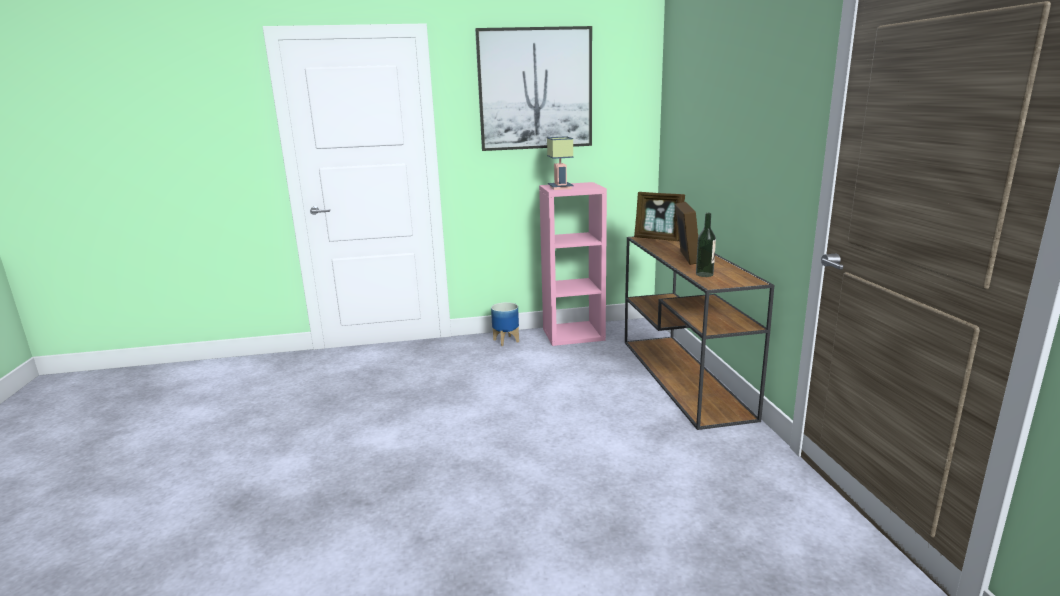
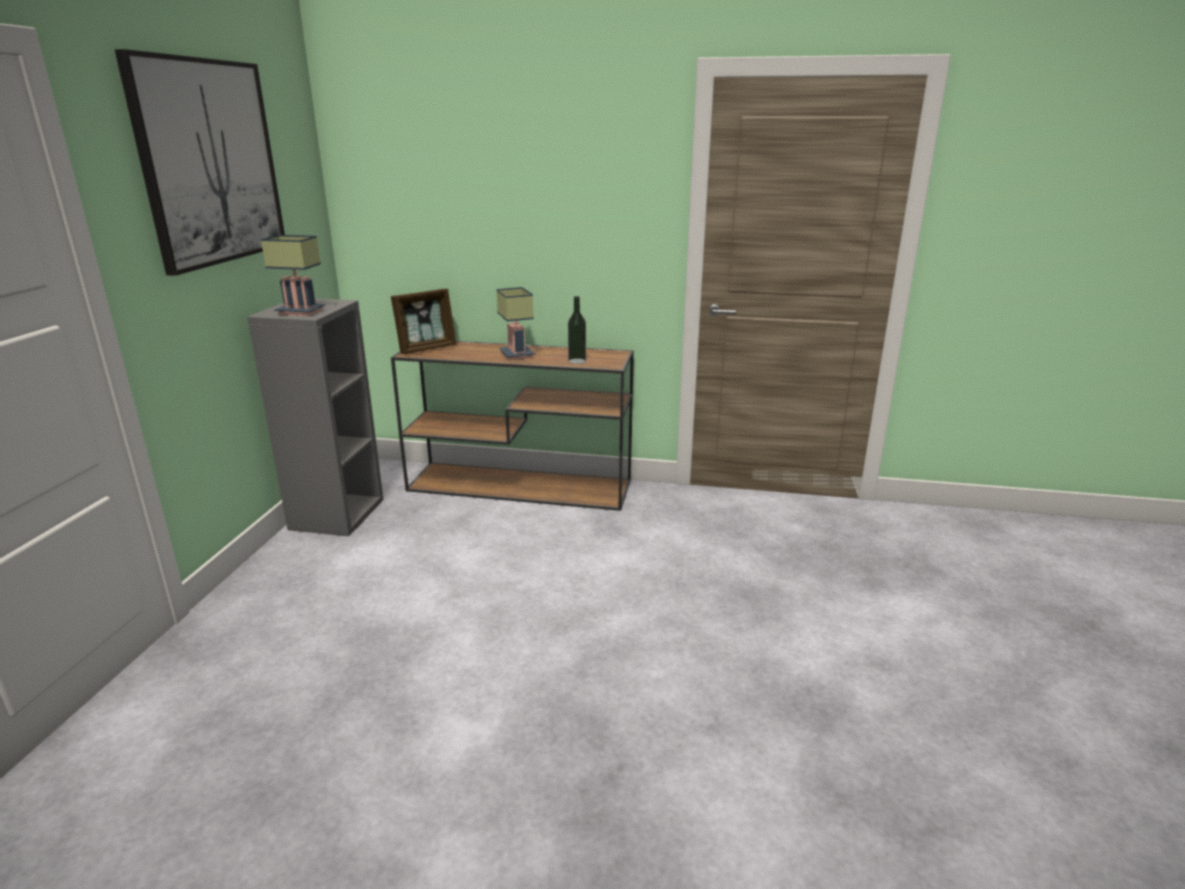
camera: 70 degrees left, 5 degrees up
(506, 340) = (282, 566): planter -> none
(574, 334) = (337, 513): pink bookcase -> grey bookcase
(686, 258) = (515, 355): picture frame -> table lamp

